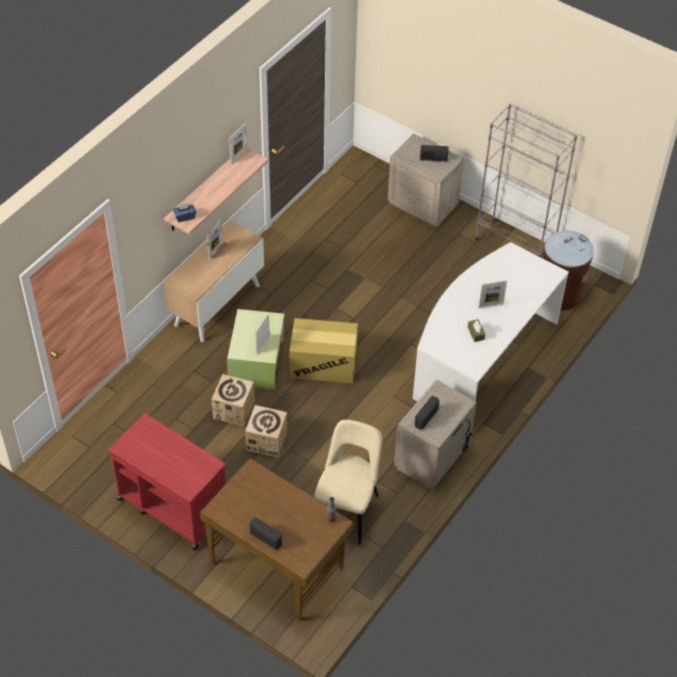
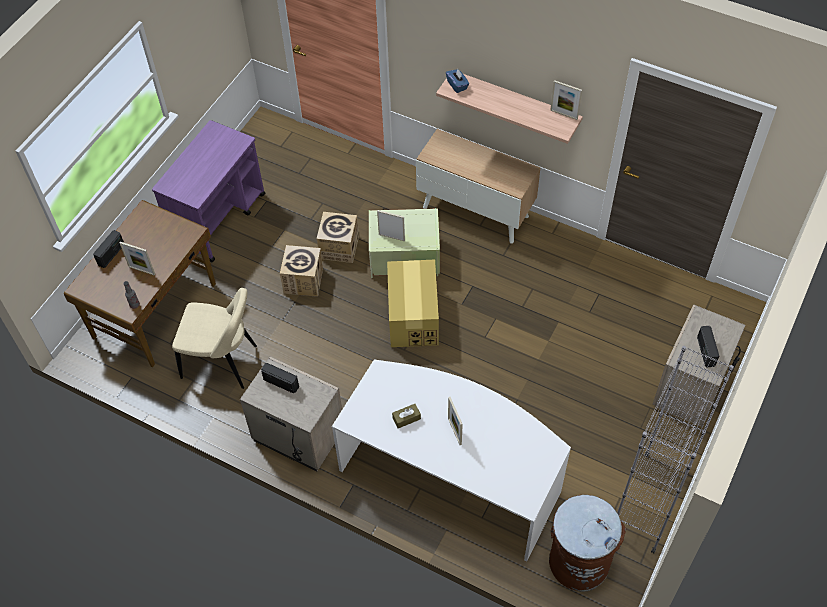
camera: 85 degrees right, 5 degrees up
(172, 506) = (219, 218): red cart -> purple cart
(215, 251) = (490, 162): picture frame -> picture frame (142, 270)

